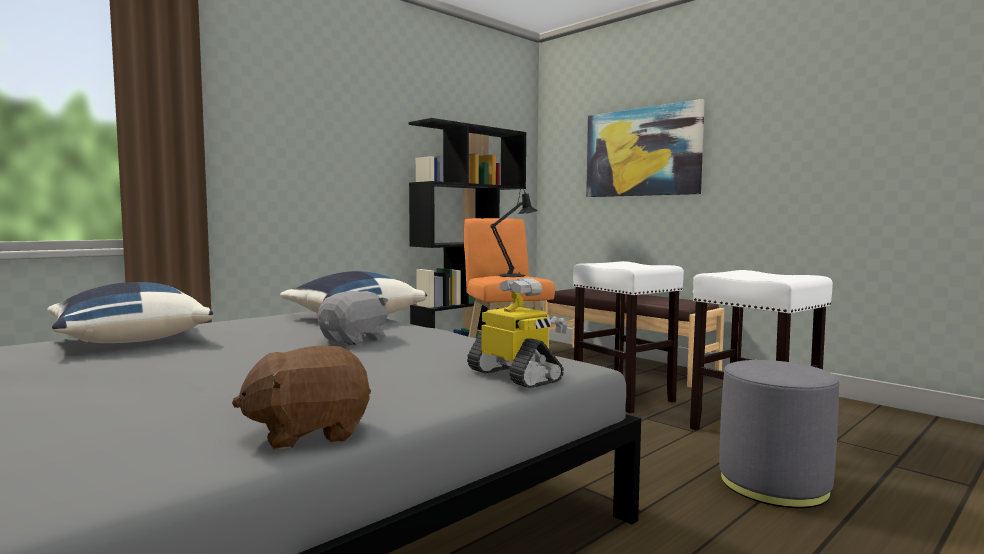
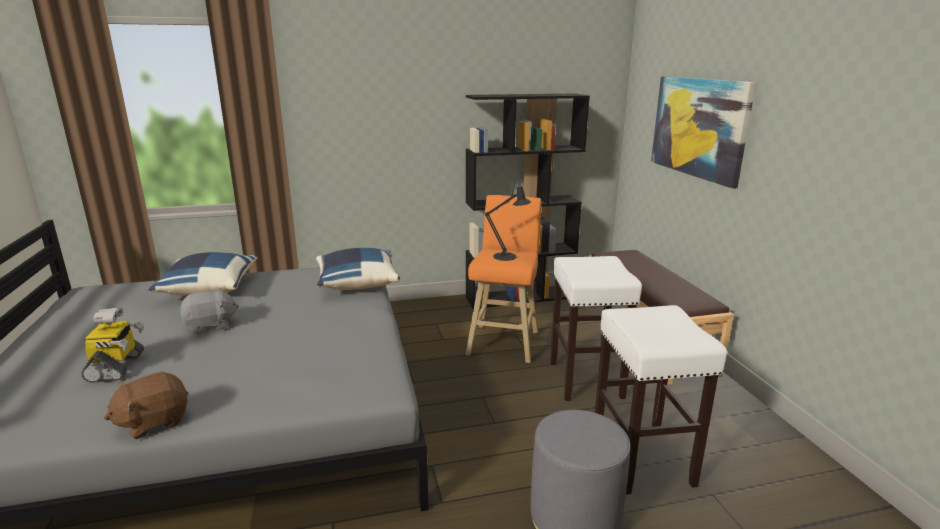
camera: 30 degrees right, 15 degrees up
(308, 433) = (154, 422): brown plush toy -> brown plush toy turned 45 degrees counterclockwise
(355, 340) = (315, 317): grey plush toy -> grey plush toy (210, 325)
(516, 376) = (327, 397): toy robot -> toy robot (117, 367)

